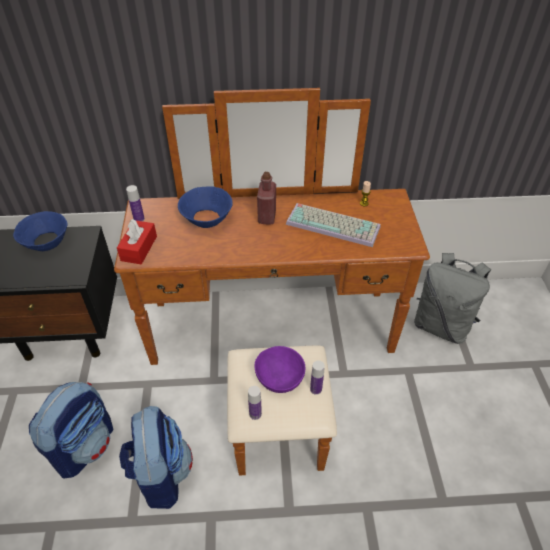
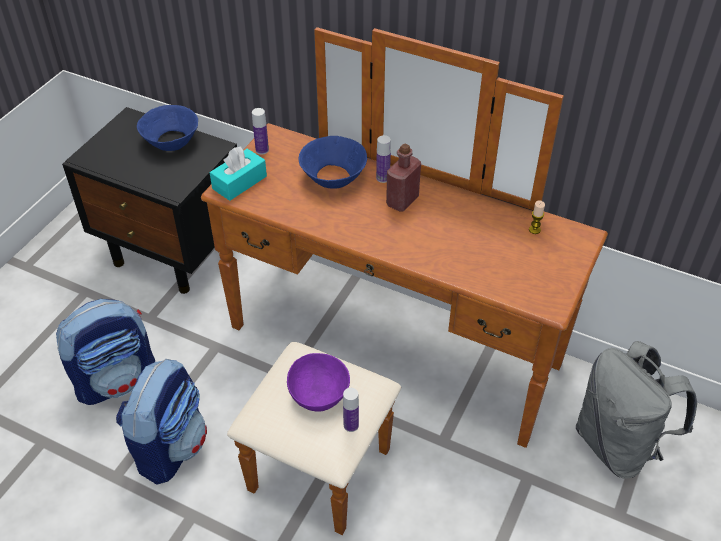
camera: 30 degrees right, 0 degrees up
(139, 248) = (239, 182): red tissue box -> turquoise tissue box
(255, 414) = (267, 418): bottle -> bottle (383, 178)
(334, 224) = (475, 241): keyboard -> none

